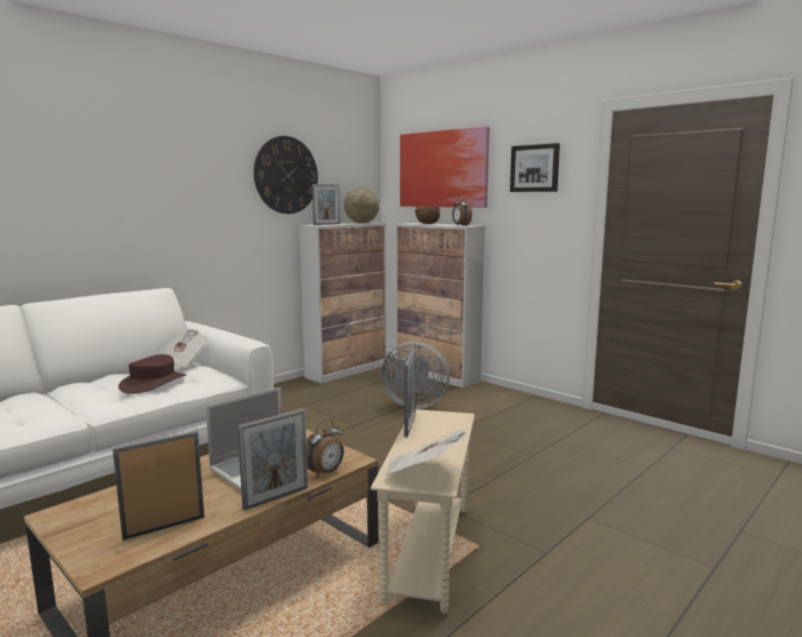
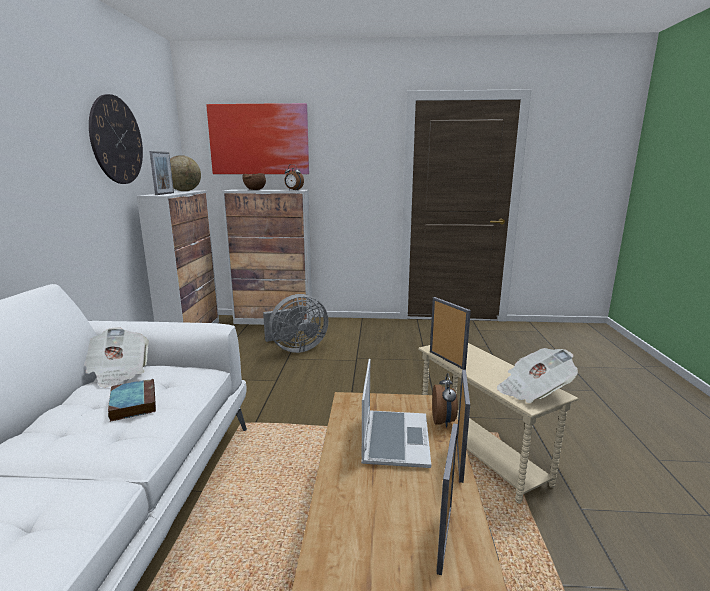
camera: 40 degrees left, 5 degrees up
(153, 383) = (133, 403): brown hat -> book
(535, 168) = (352, 142): picture -> none

